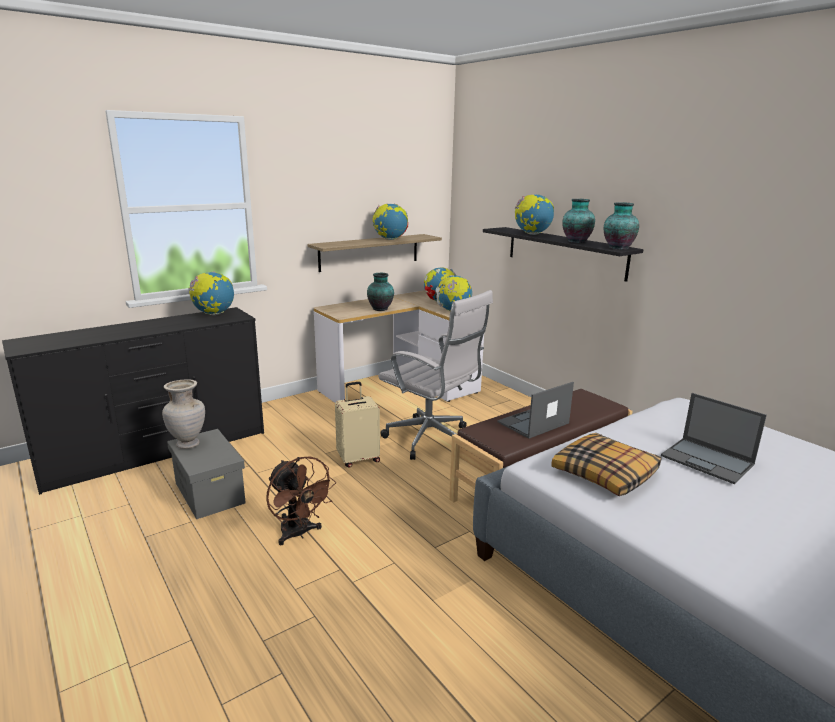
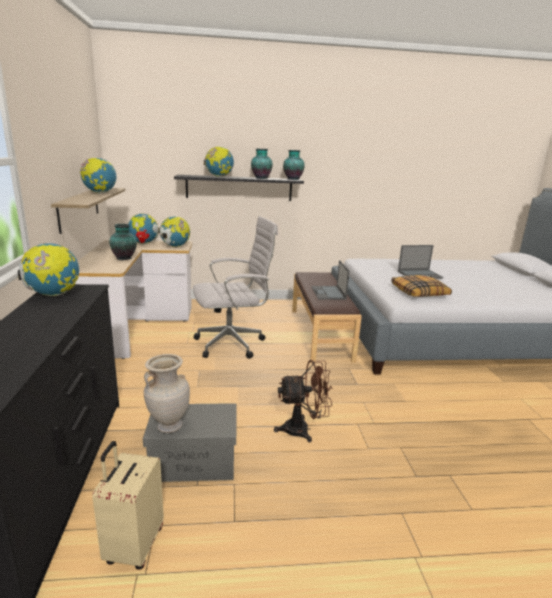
camera: 60 degrees left, 0 degrees up
(358, 459) = (224, 376): beige suitcase -> beige suitcase (133, 545)

